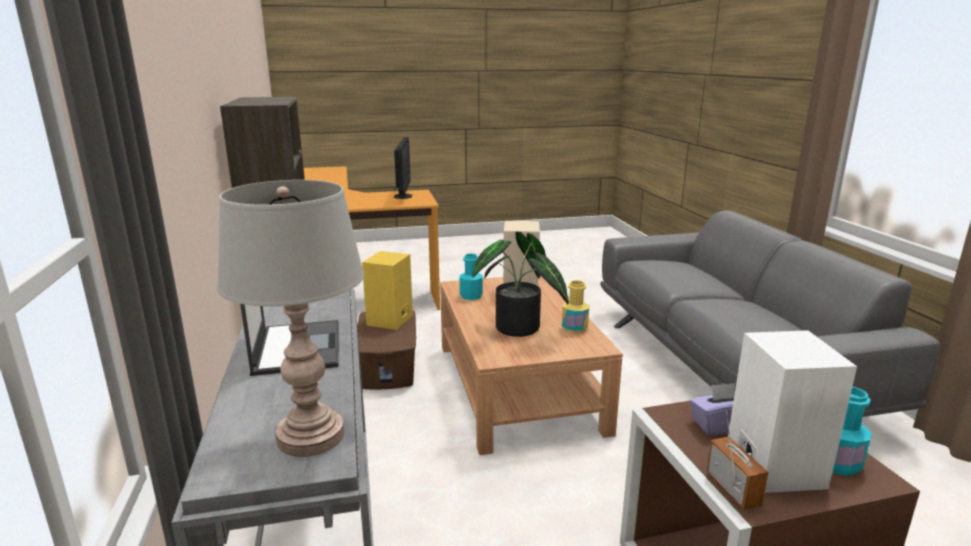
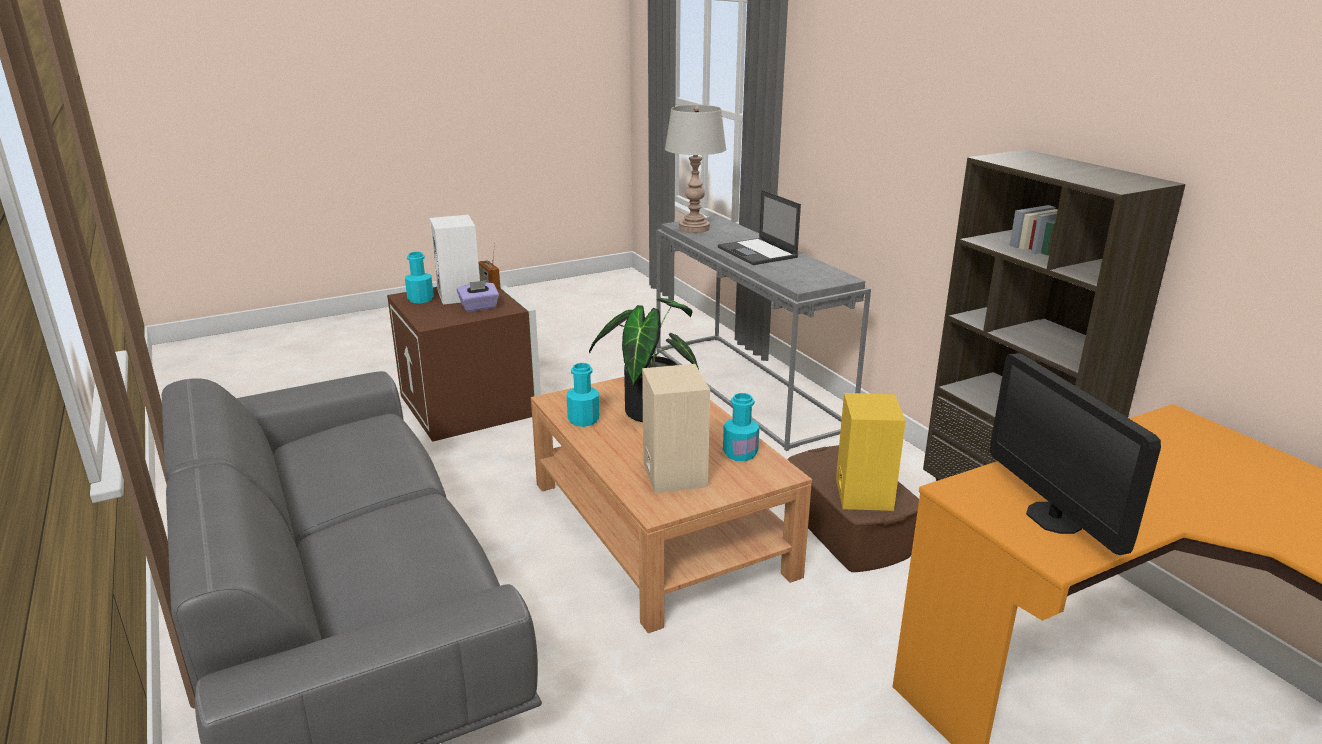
camera: 165 degrees right, 5 degrees up
(574, 328) = (583, 420): yellow bottle -> turquoise bottle

